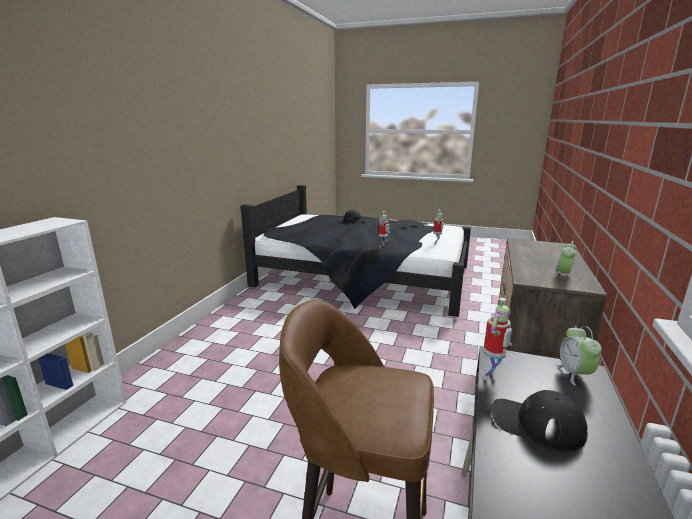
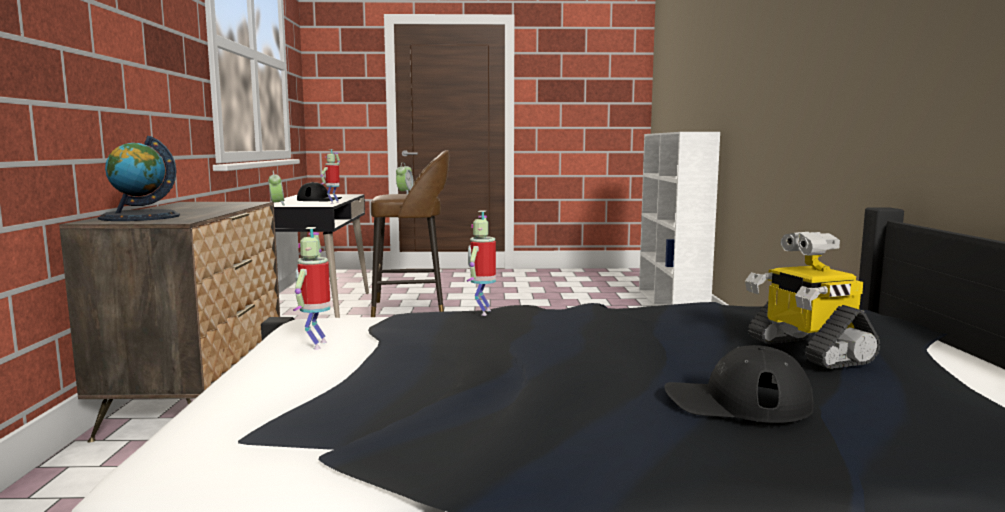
camera: 160 degrees right, 10 degrees down
(318, 225) = (806, 350): none -> toy robot
(551, 249) = (140, 217): none -> globe
(563, 274) = (194, 205): alarm clock -> alarm clock (405, 193)

